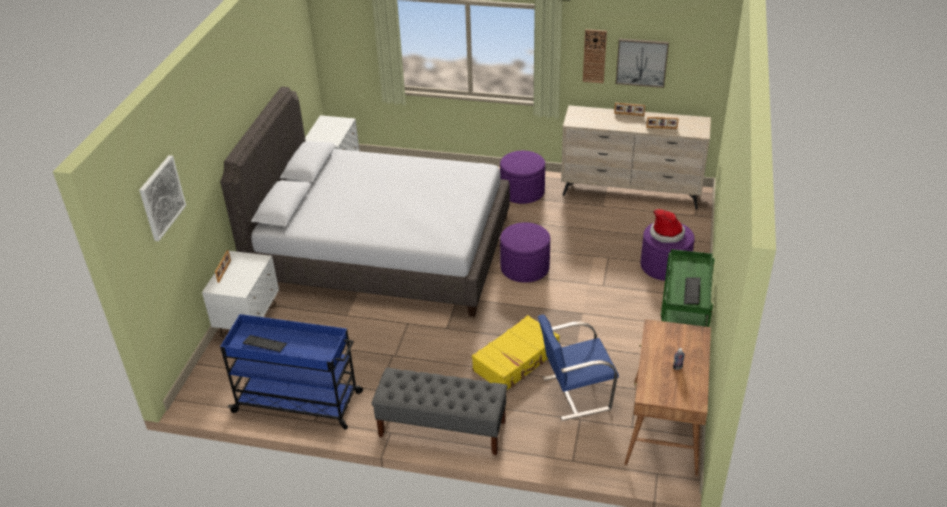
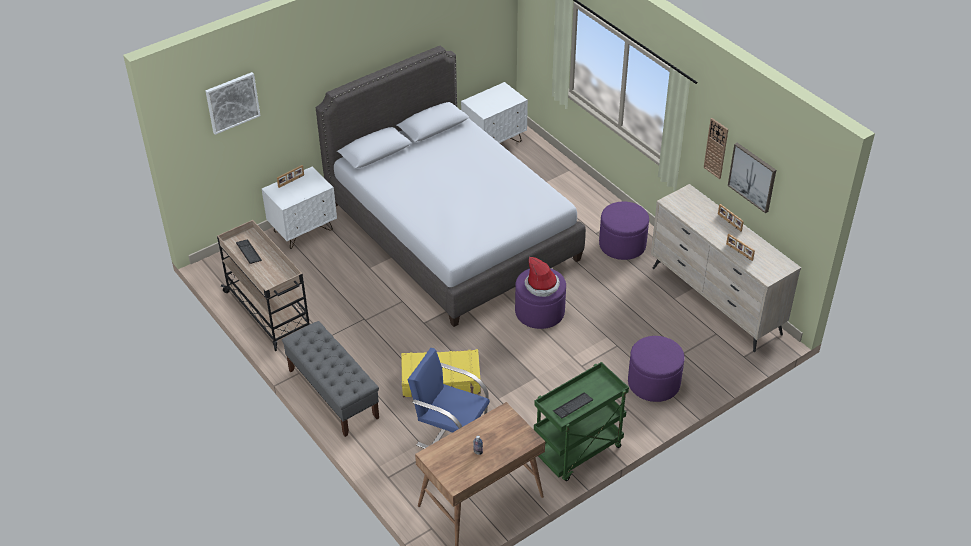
camera: 40 degrees right, 5 degrees up
(299, 402) = (269, 312): blue cart -> beige cart
(667, 233) = (655, 352): hat -> hat (542, 285)

